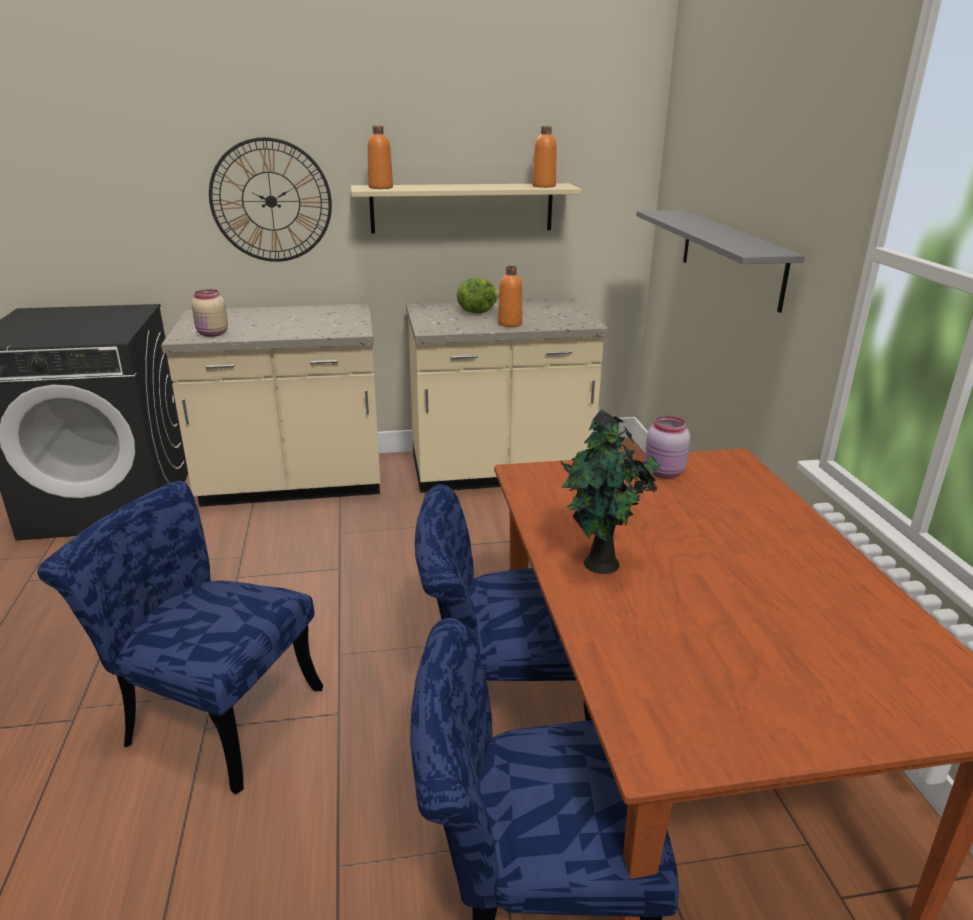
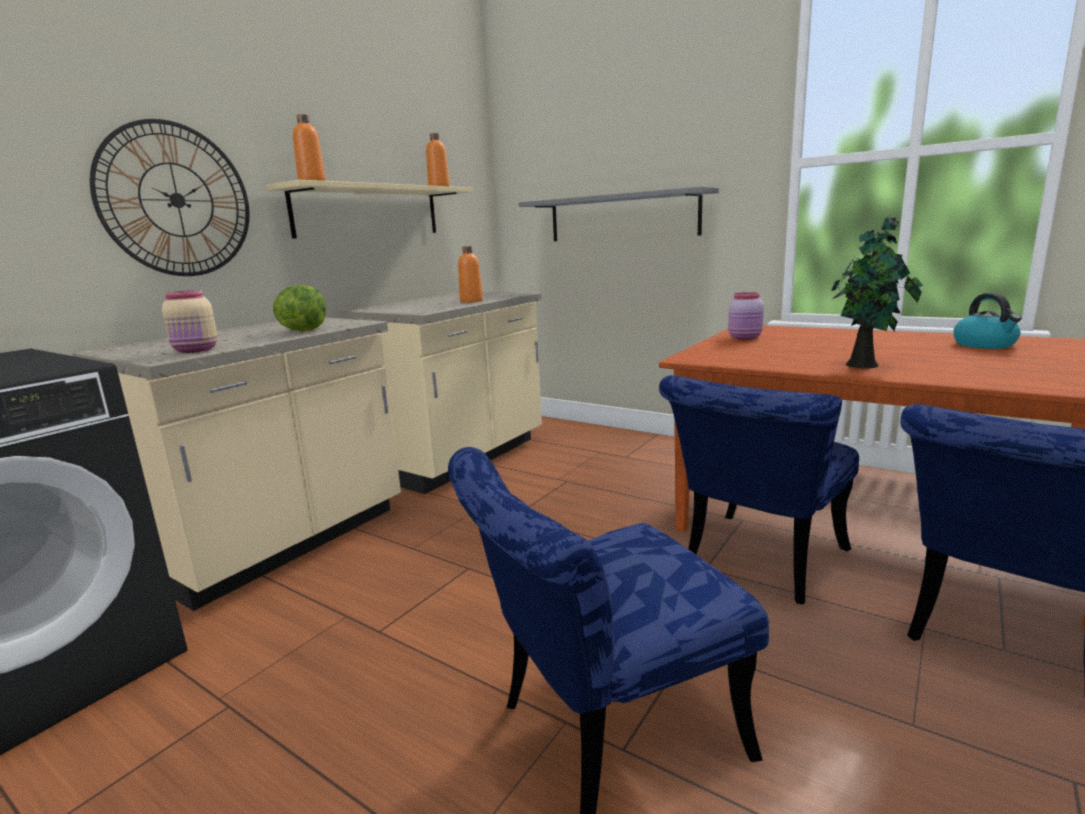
camera: 45 degrees left, 10 degrees down
(477, 312) = (421, 303): lettuce -> lettuce (304, 330)
(838, 623) = (985, 345): none -> kettle

